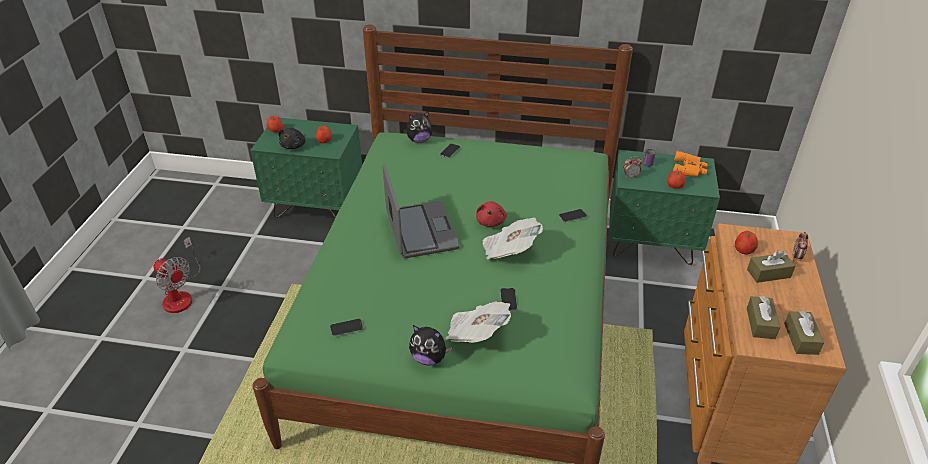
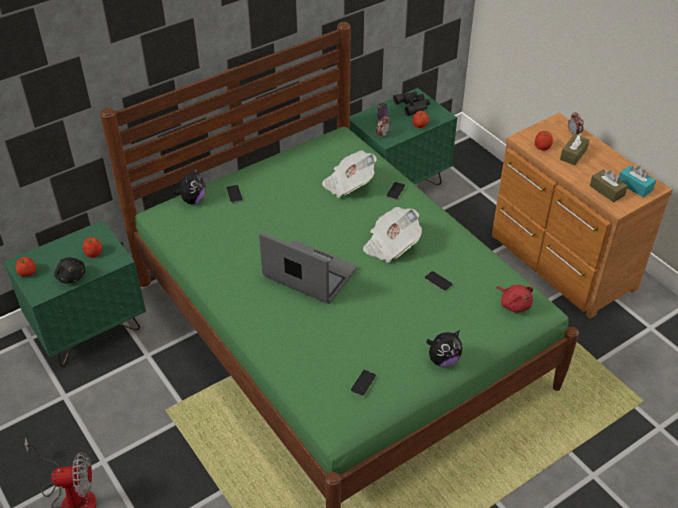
camera: 45 degrees left, 5 degrees up
(476, 333) = (451, 319): newspaper -> newspaper (348, 184)
(491, 221) = (348, 232): red plush toy -> red plush toy (514, 304)
(689, 169) = (413, 105): orange binoculars -> black binoculars
(801, 338) = (635, 186): brown tissue box -> turquoise tissue box

